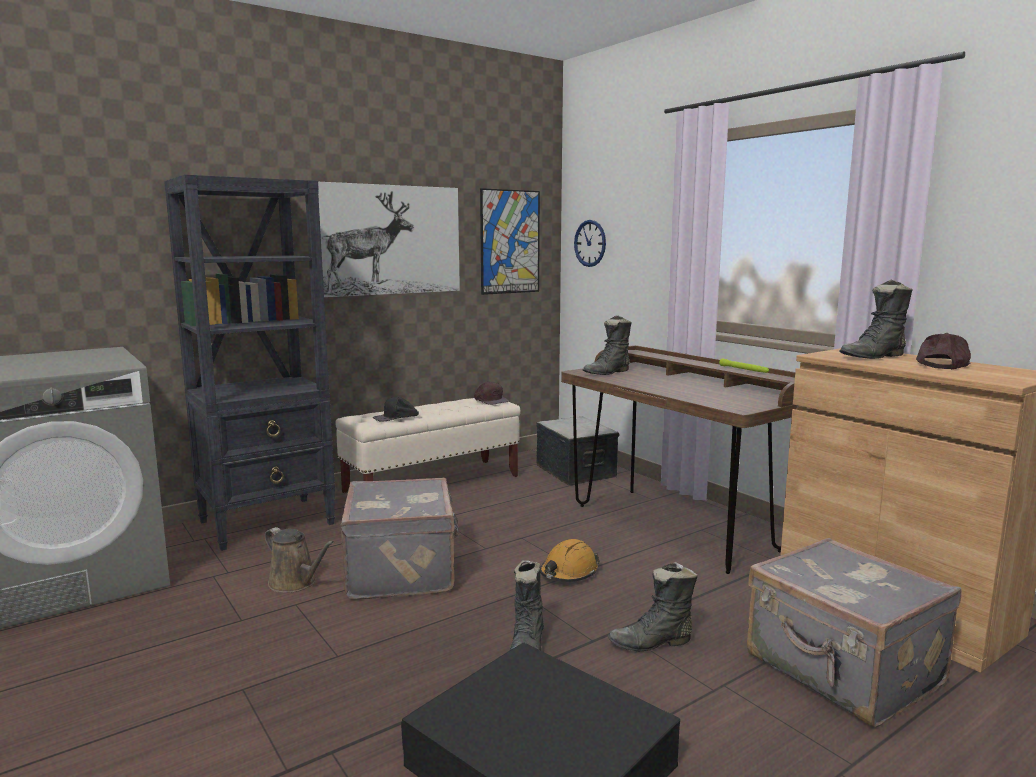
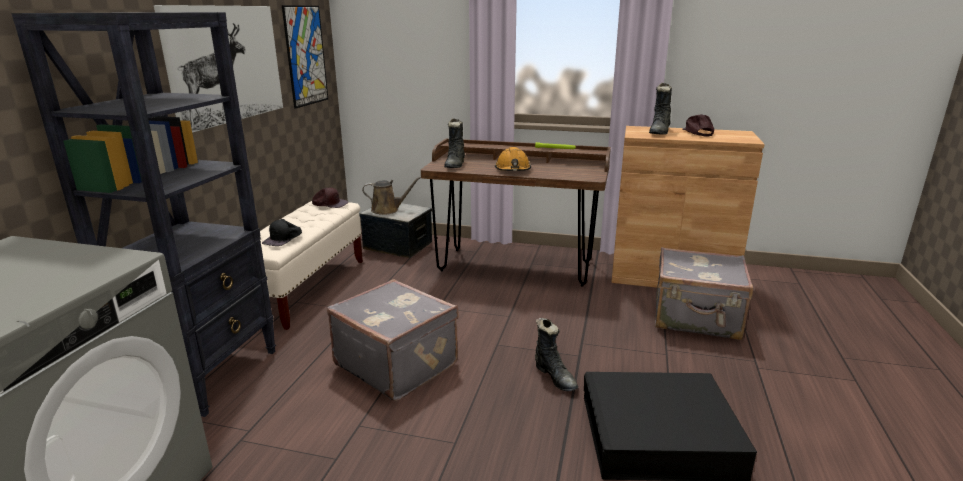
camera: 40 degrees left, 10 degrees up
(296, 583) = (329, 410): brown watering can -> brown watering can (388, 210)
(568, 573) = (504, 320): orange hard hat -> orange hard hat (513, 170)
(590, 243) = (371, 53): wall clock -> none
(652, 643) = (607, 343): black boot -> none

